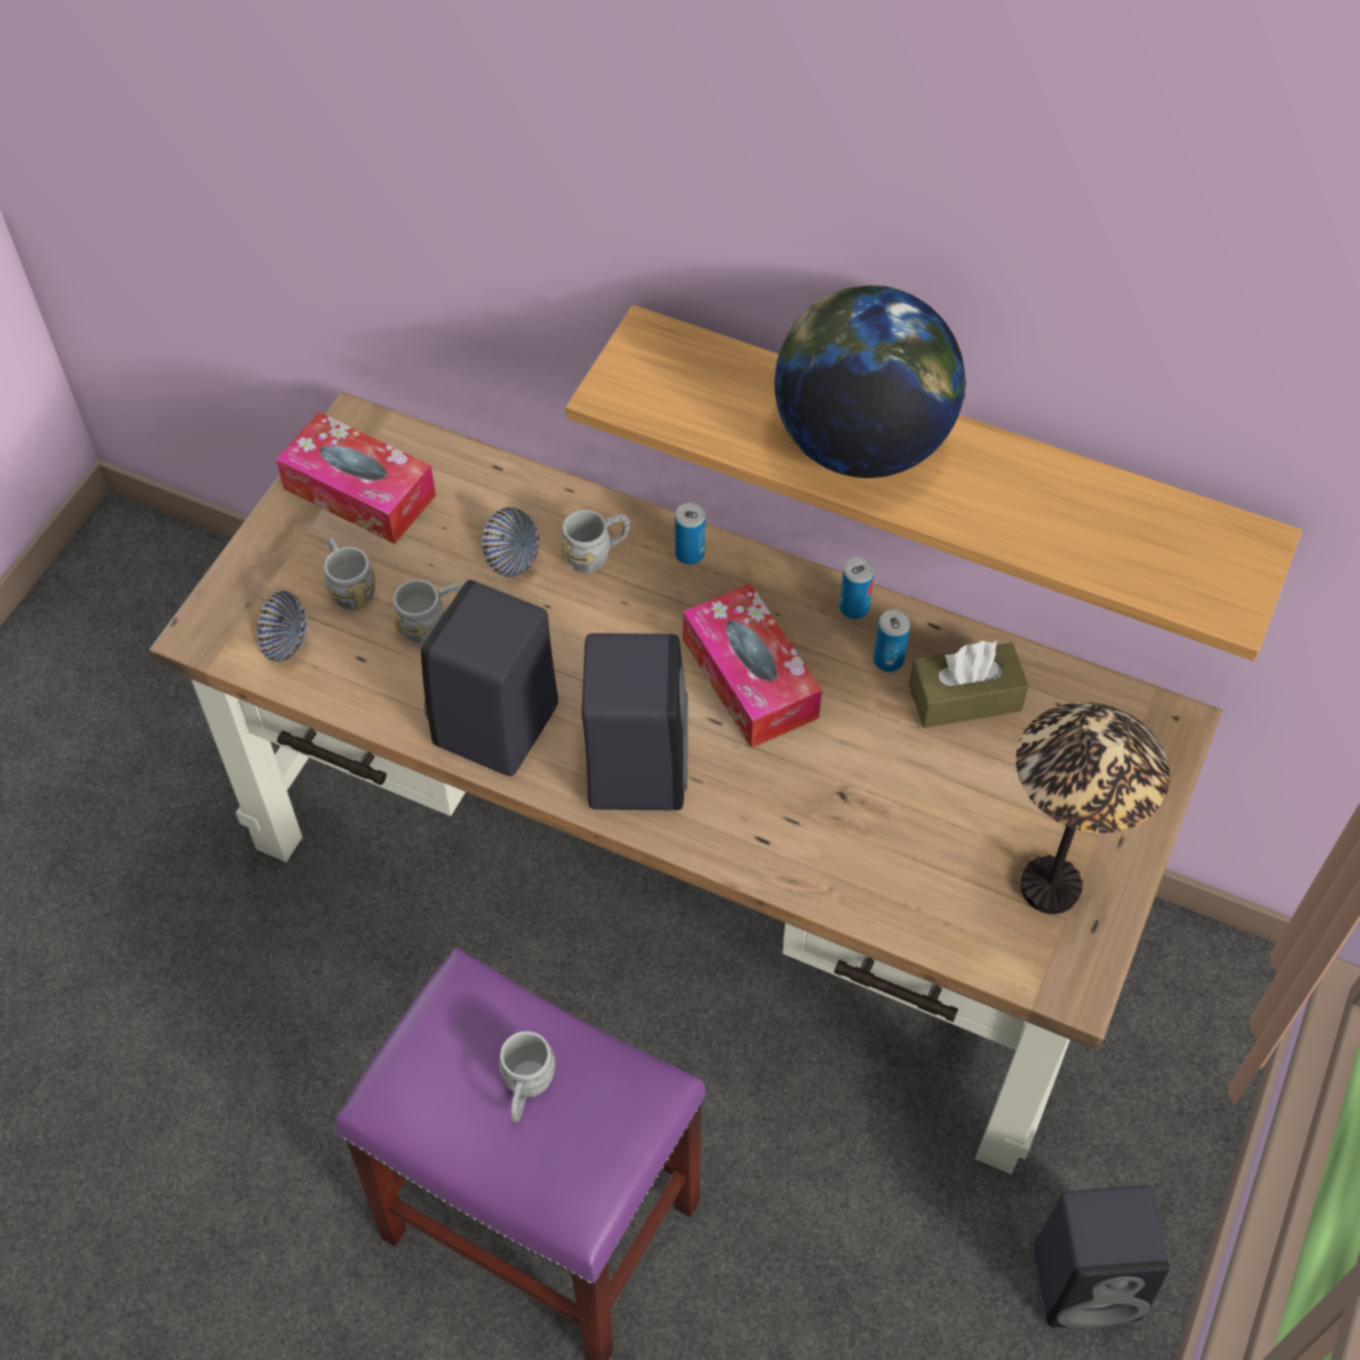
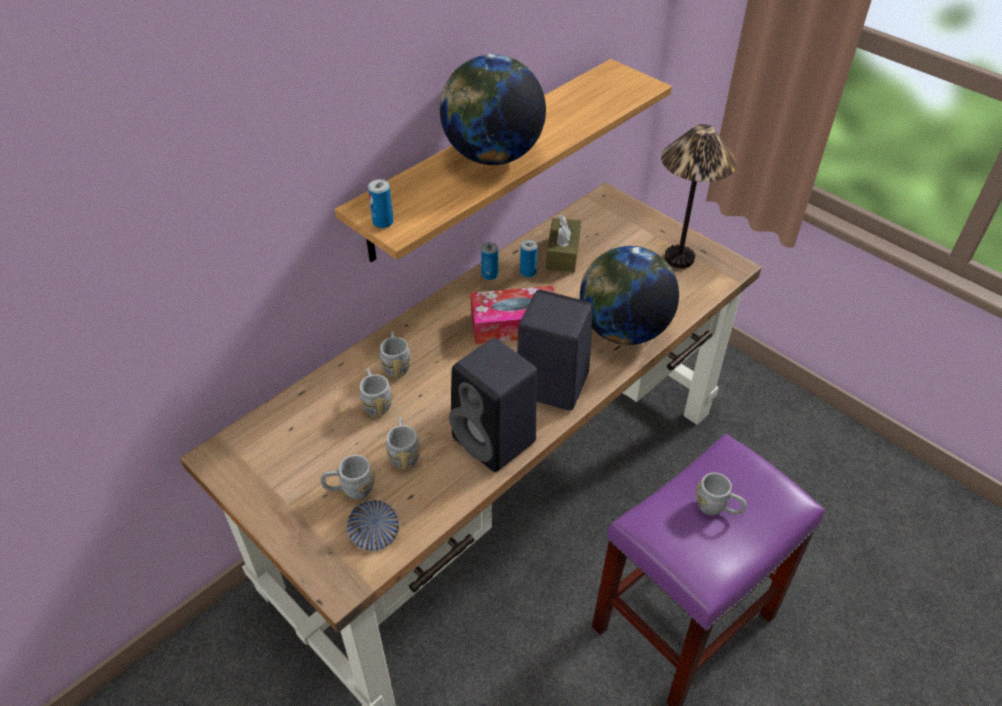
camera: 70 degrees left, 10 degrees down
(359, 492) = (274, 466): tissue box -> none
(512, 558) = (375, 402): bowl -> grey mug
(689, 554) = (419, 325): can -> can (383, 222)
(807, 839) = (623, 330): none -> globe
(1089, 1280) = (764, 405): black speaker -> none

